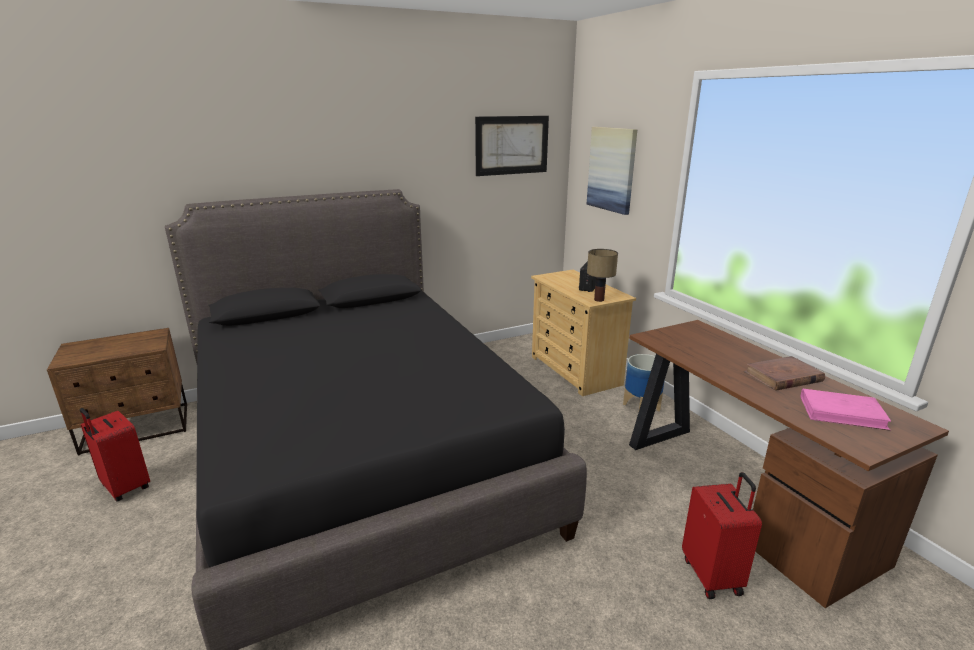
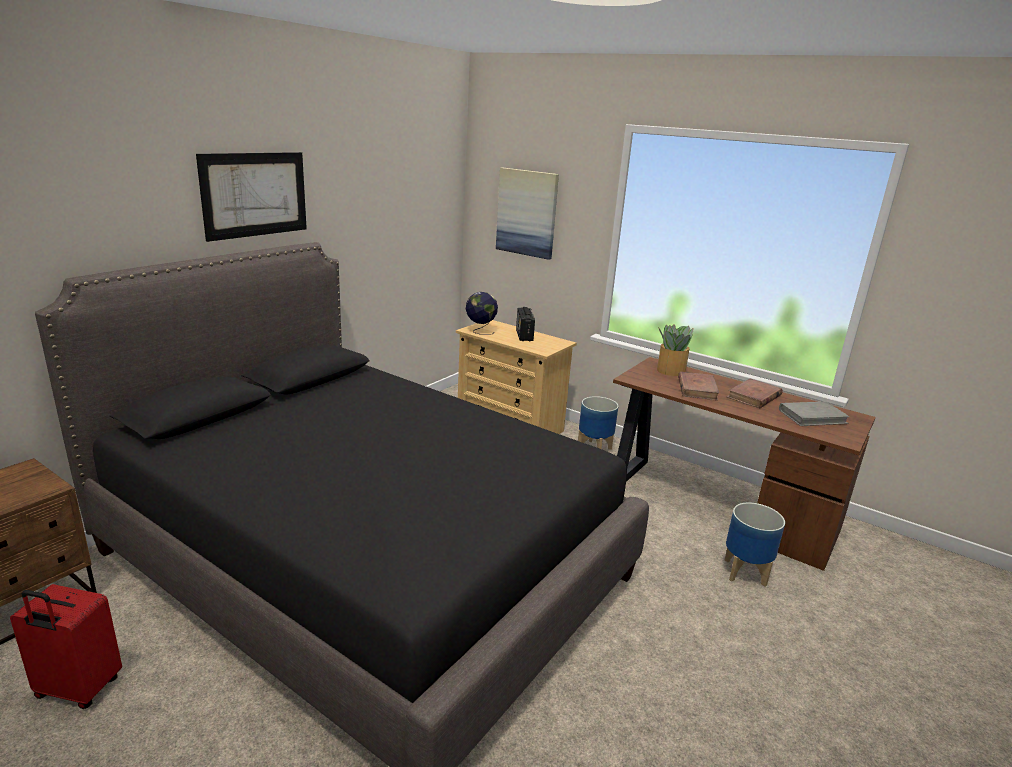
camera: 30 degrees left, 0 degrees up
(512, 145) = (417, 186): picture -> picture (255, 194)
(552, 279) = (480, 331): none -> globe
(599, 300) = (547, 348): table lamp -> none
(705, 336) = (670, 371): none -> potted plant
(713, 575) = (745, 572): red suitcase -> planter
(716, 358) = (697, 389): none -> brown book
(842, 413) = (812, 417): pink book -> grey book

